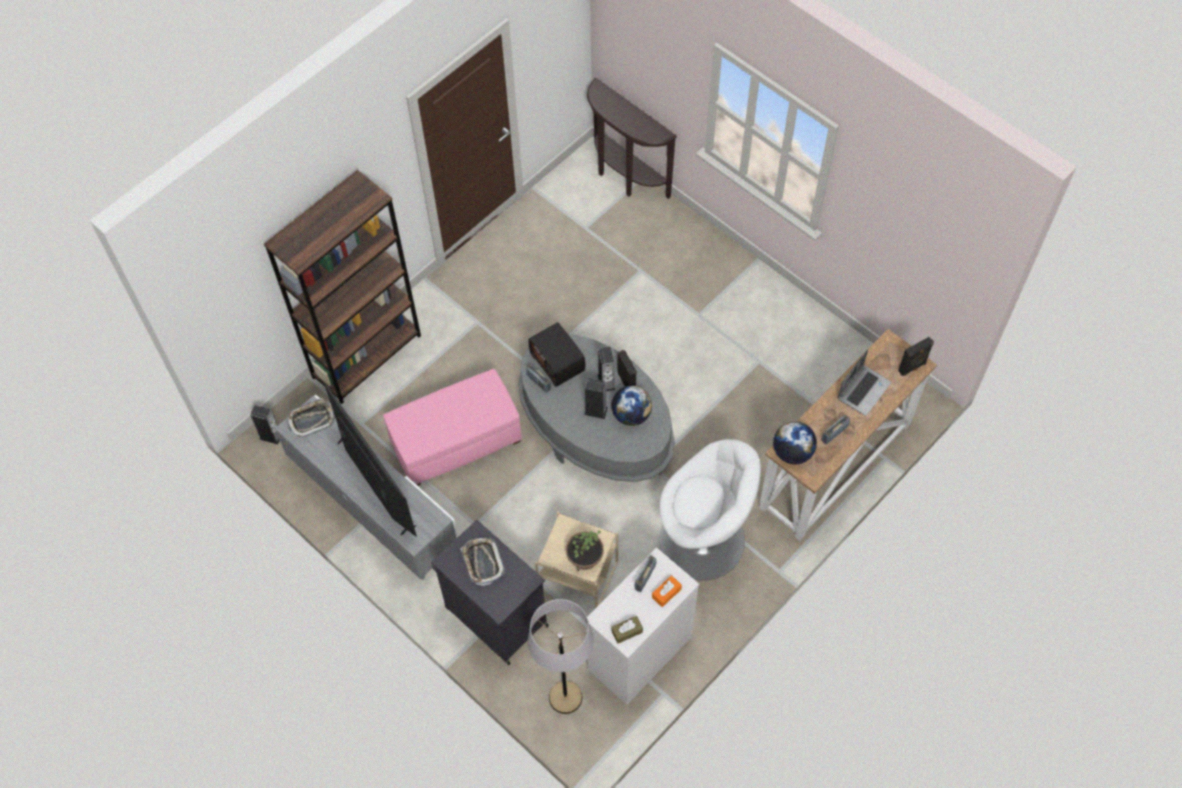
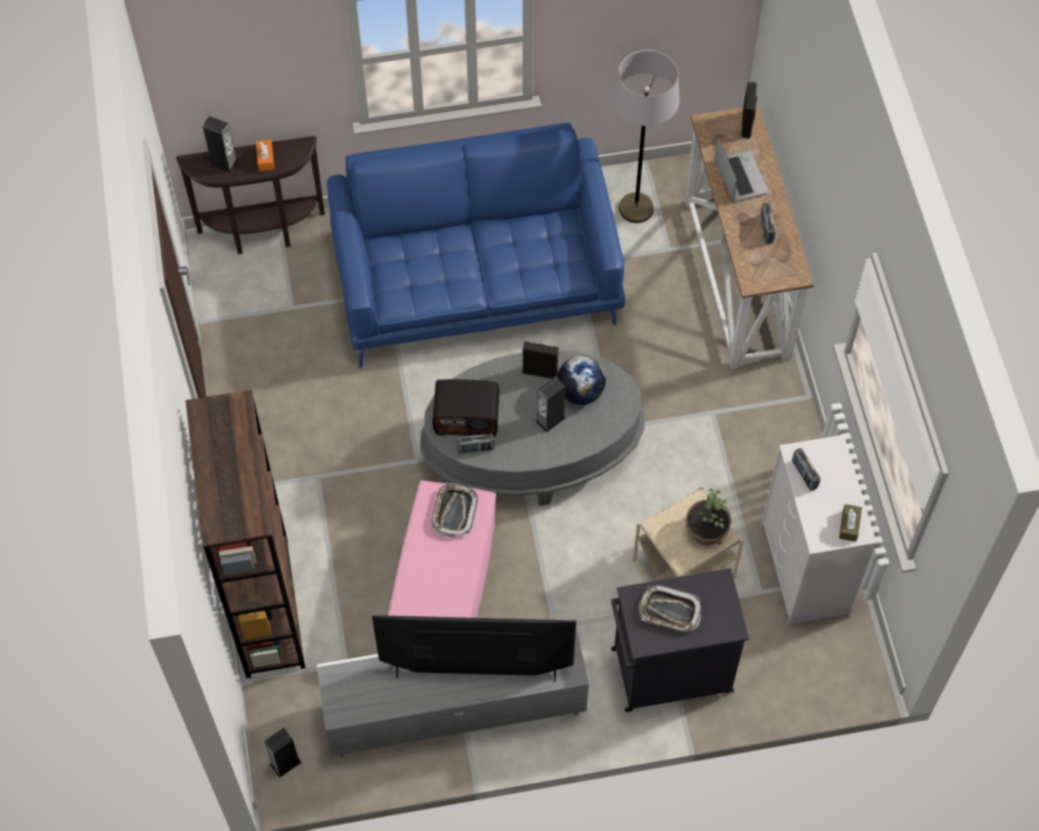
camera: 55 degrees left, 0 degrees up
(311, 420) = (346, 686): tray -> tray (454, 512)
(565, 697) = (803, 663): grey floor lamp -> grey floor lamp (636, 208)
(606, 382) = (525, 390): speaker -> speaker (223, 162)
(666, 593) = (834, 467): orange tissue box -> orange tissue box (265, 159)
(697, 312) = (477, 277): none -> blue sofa
(703, 540) = (729, 437): white armchair -> none
(792, 452) = (759, 274): globe -> none

